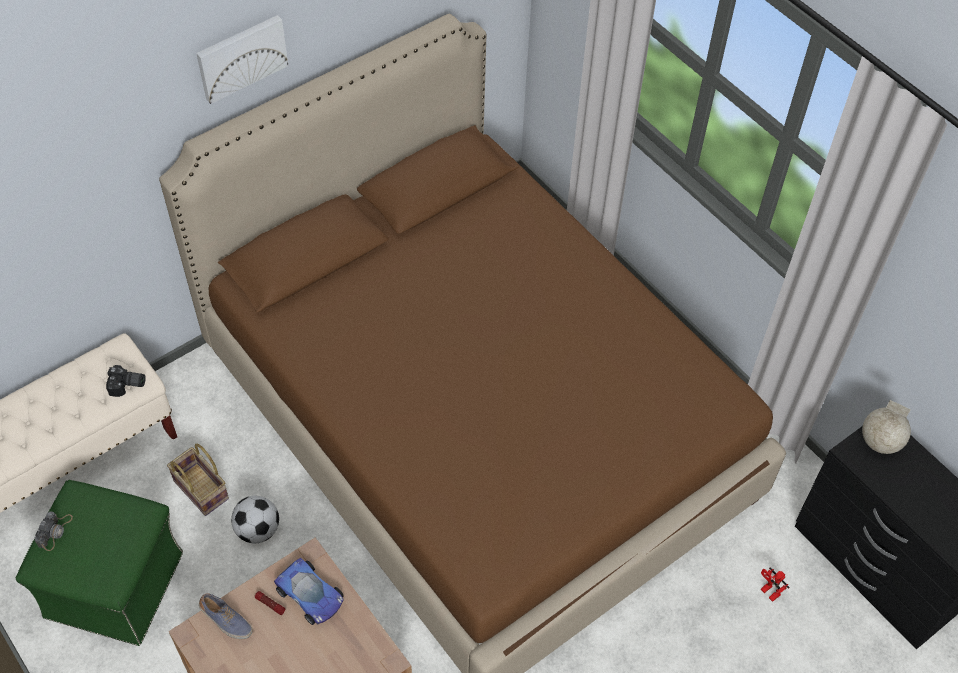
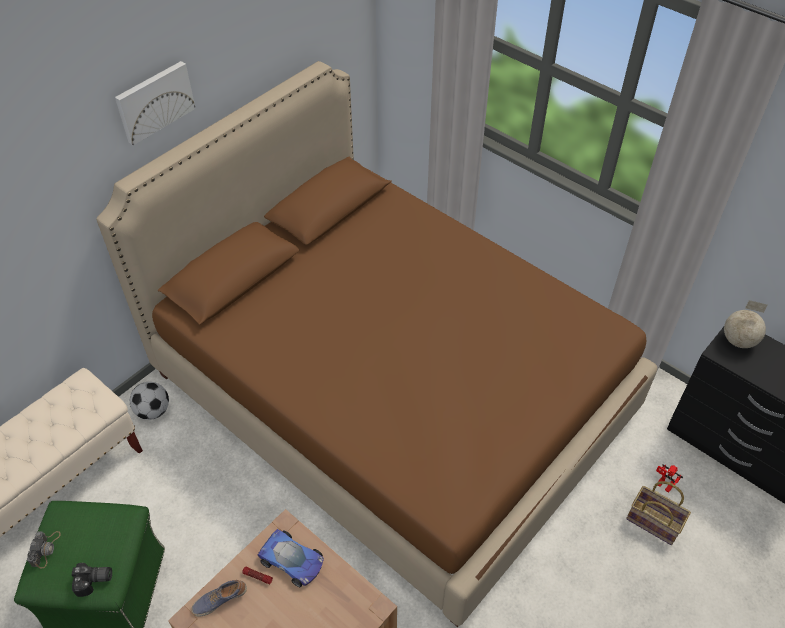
camera: 10 degrees left, 5 degrees down
(127, 386) = (93, 410): camera -> camera (94, 582)
(203, 490) = (173, 491): basket -> basket (655, 522)
(226, 621) = (220, 600): shoe -> shoe turned 135 degrees clockwise
(257, 530) = (227, 516): football -> football (153, 411)

